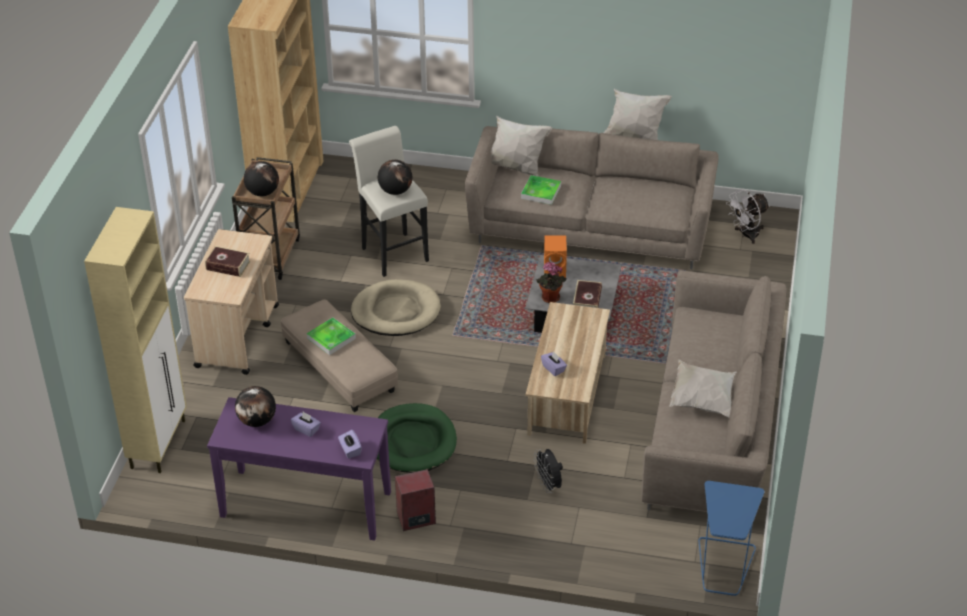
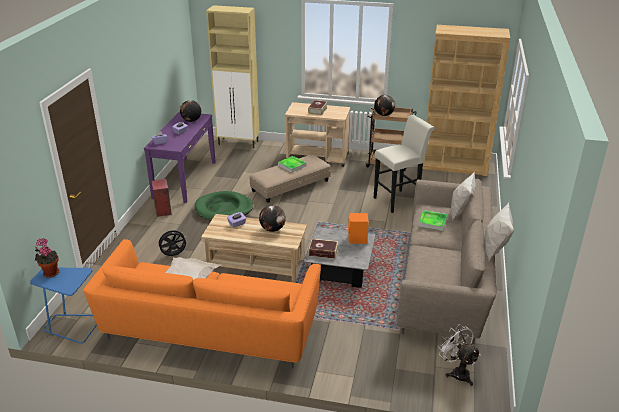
camera: 90 degrees right, 10 degrees down
(395, 191) = (394, 151): globe -> globe (272, 229)
(396, 311) = (340, 202): beige dog bed -> none
(549, 299) = (326, 236): potted plant -> potted plant (50, 272)
(712, 427) = (209, 331): beige sofa -> orange sofa

